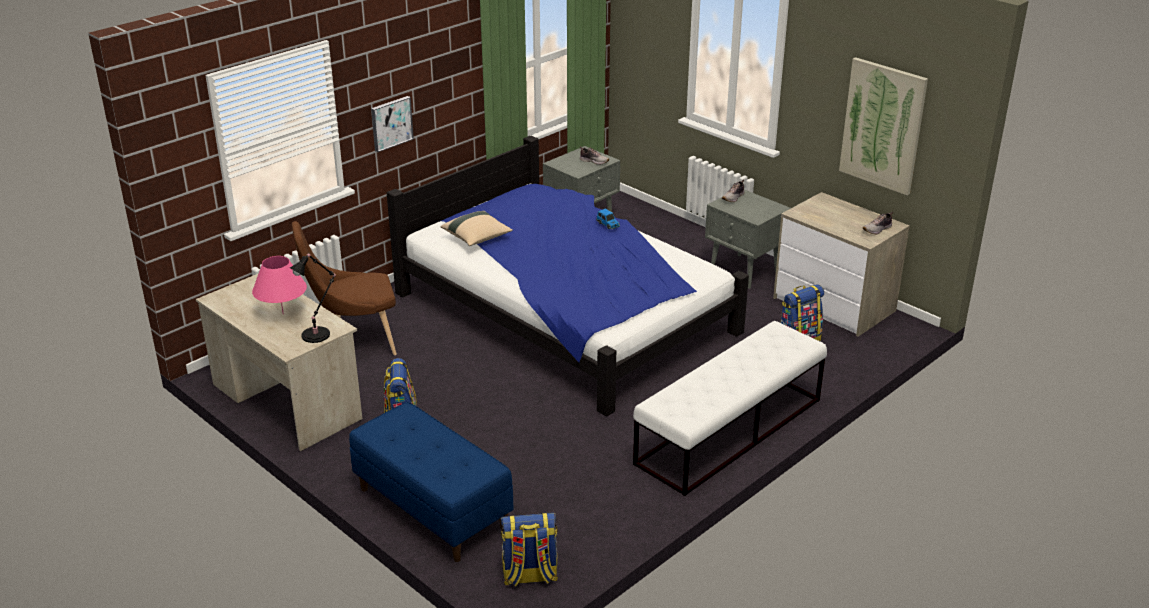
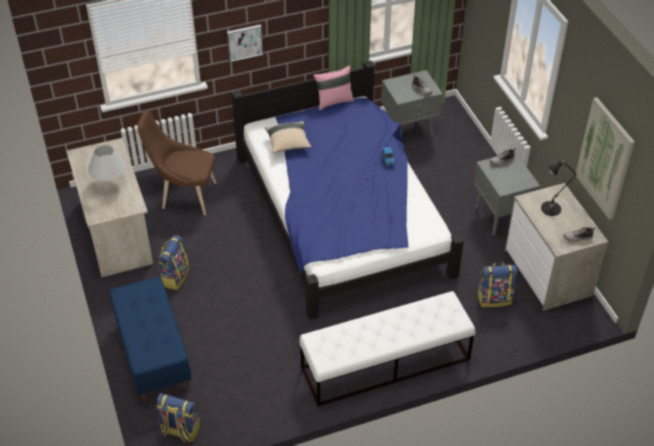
camera: 25 degrees right, 15 degrees up
(283, 313) = (110, 182): pink table lamp -> white table lamp
(318, 334) = (120, 208): black table lamp -> black table lamp (552, 208)
(500, 192) = (334, 101): none -> pink pillow

